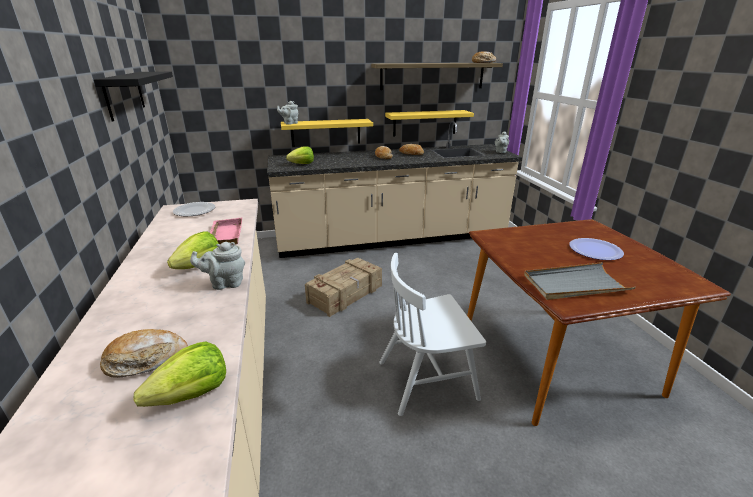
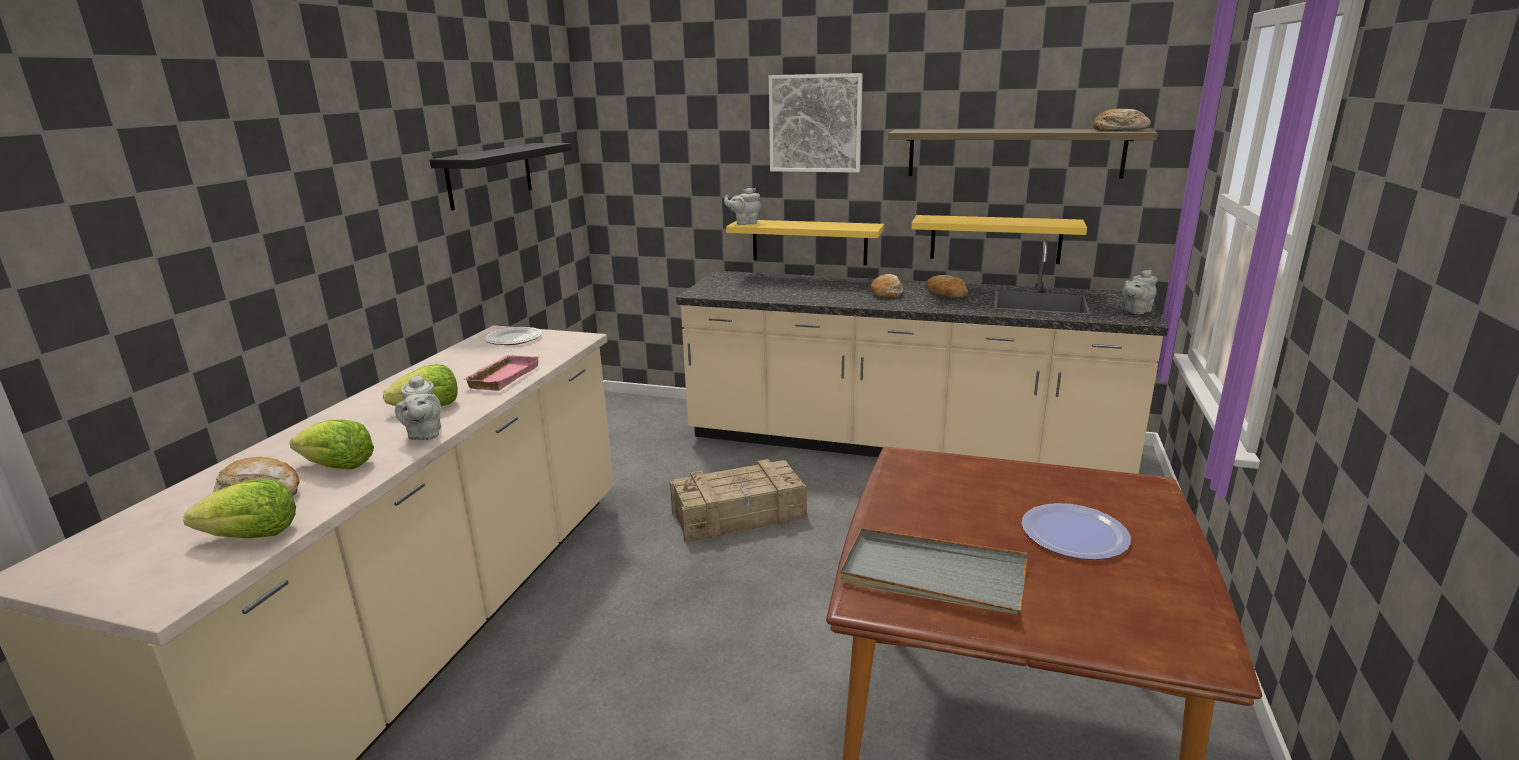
camera: 30 degrees right, 5 degrees down
(225, 283) = (424, 434): grey teapot -> grey teapot turned 120 degrees counterclockwise
(302, 164) = (742, 290): lettuce -> lettuce (338, 466)
(325, 60) = (815, 123): none -> picture
(427, 379) = (738, 684): white chair -> none

